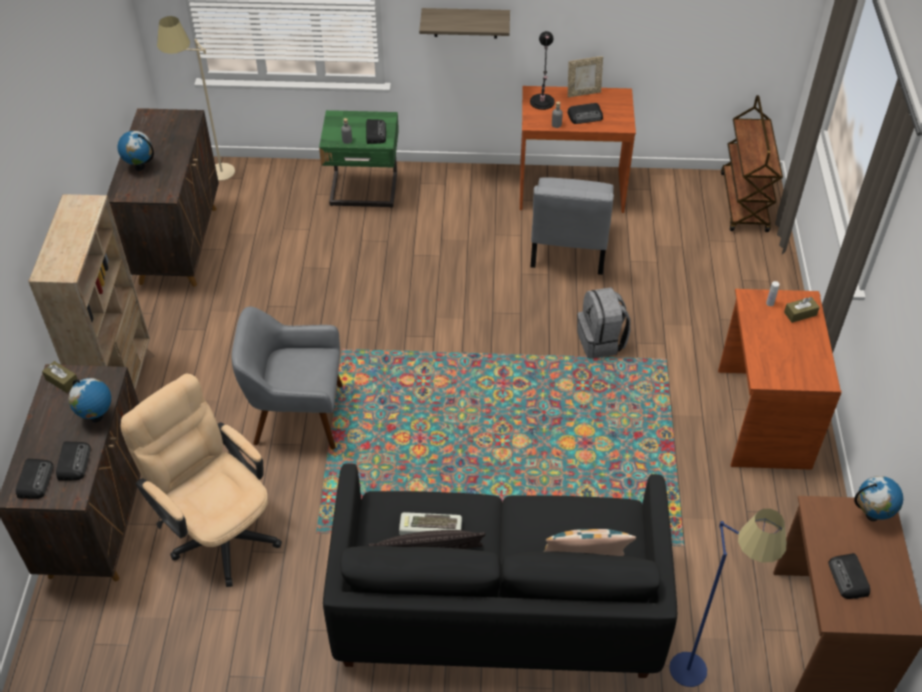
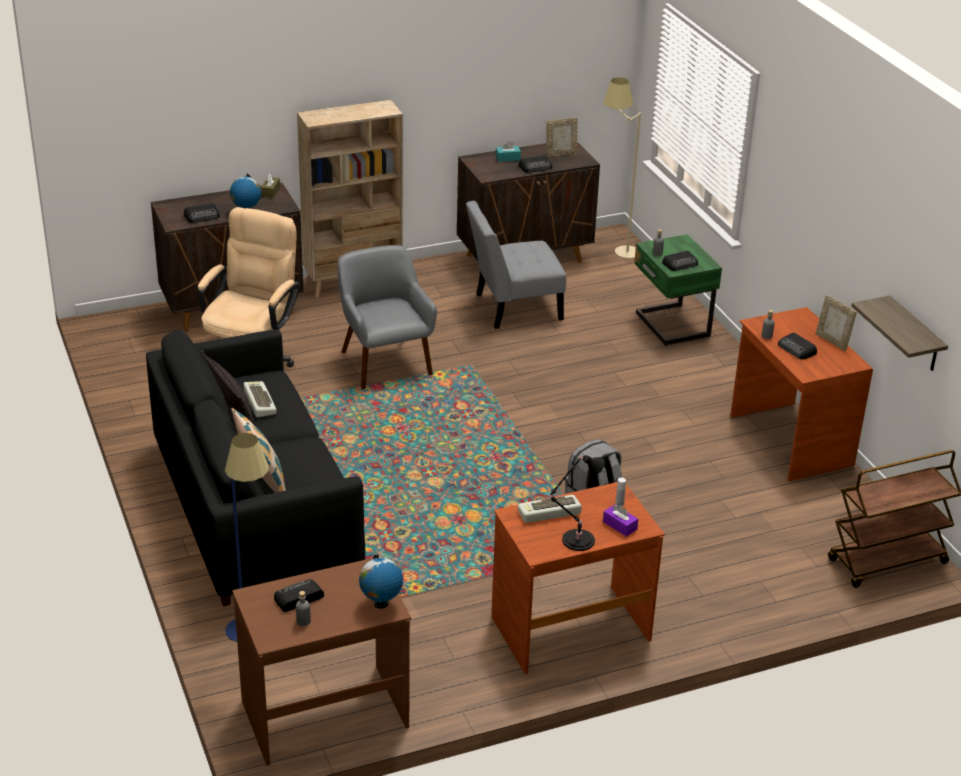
camera: 65 degrees right, 15 degrees down
(35, 480) = (180, 208): radio -> radio (536, 167)
(140, 167) = (508, 158): globe -> turquoise tissue box
(162, 128) = (560, 154): none -> picture frame
(465, 23) = (788, 212): shelf -> shelf (915, 336)
(542, 103) = (790, 322): black table lamp -> black table lamp (575, 541)
(568, 250) = (701, 457): grey chair -> grey chair (513, 308)
(768, 353) = (549, 513): none -> keyboard
(800, 314) = (620, 525): brown tissue box -> purple tissue box
(885, 584) = (303, 621): none -> grey bottle

